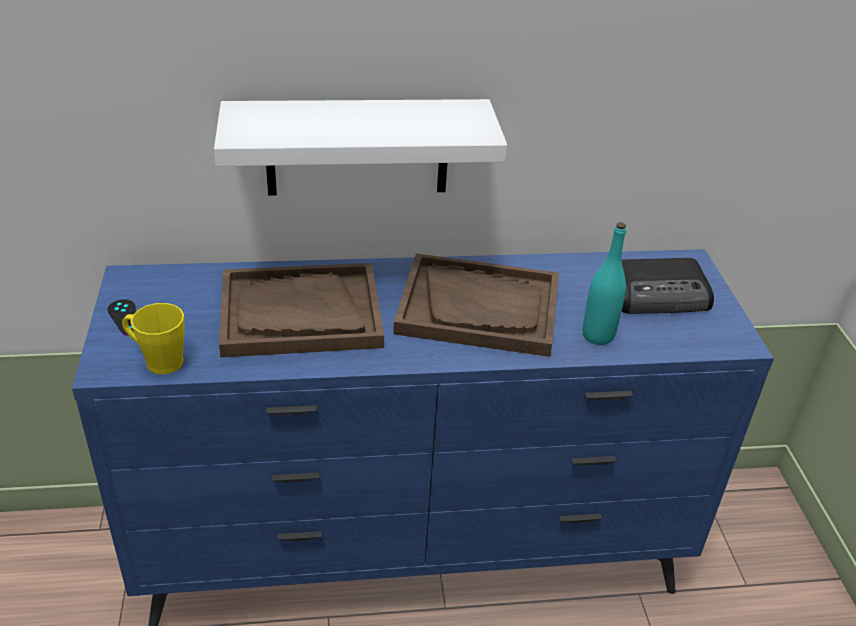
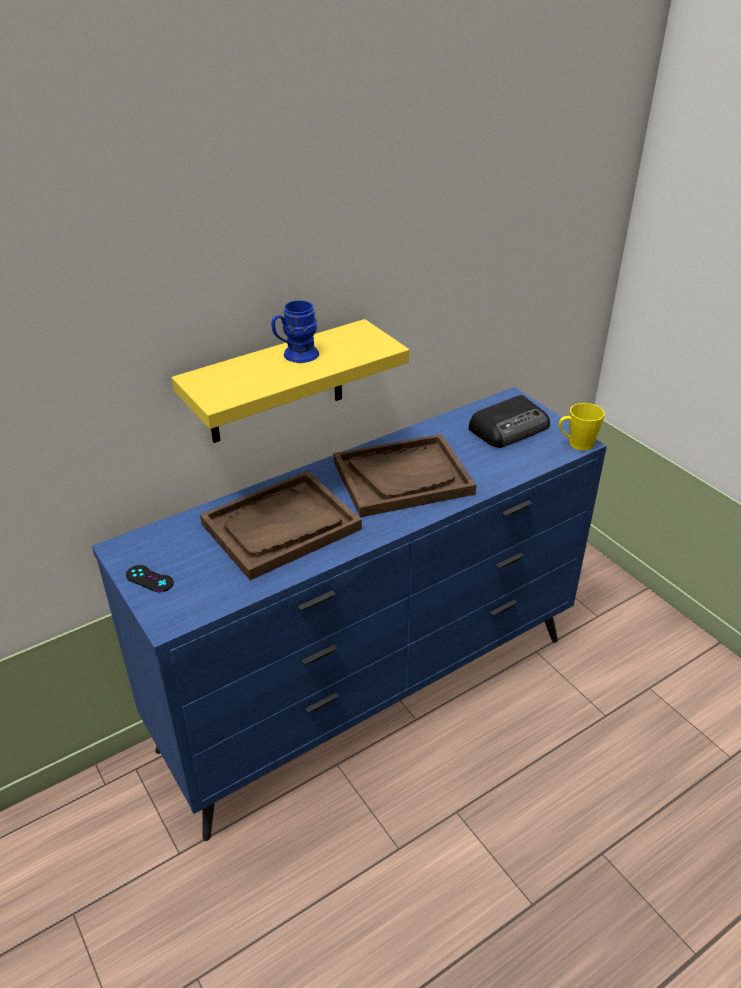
camera: 25 degrees left, 0 degrees up
(158, 360) = (204, 600): yellow mug -> yellow mug (576, 444)
(357, 147) = (276, 383): white shelf -> yellow shelf
(368, 116) = (295, 356): none -> blue mug
(598, 335) = (494, 469): turquoise bottle -> none

